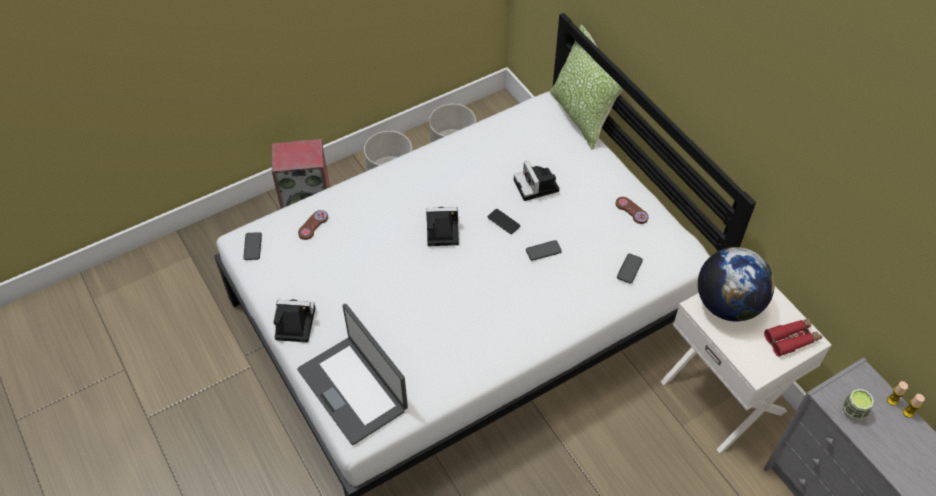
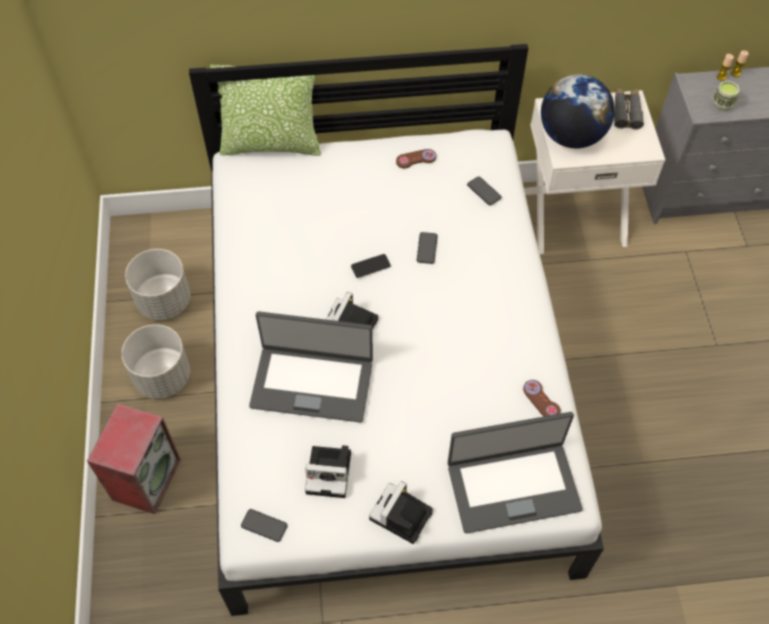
camera: 65 degrees left, 5 degrees up
(313, 225) = (270, 448): brown game controller -> brown game controller (541, 400)
(379, 227) = (312, 382): none -> laptop
(537, 186) = (340, 219): camera -> camera (331, 472)
(791, 339) = (626, 112): red binoculars -> grey binoculars

